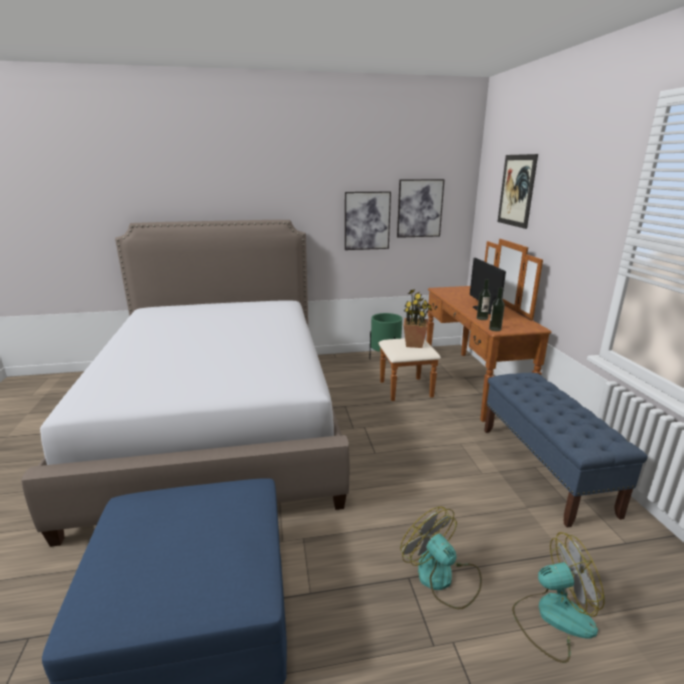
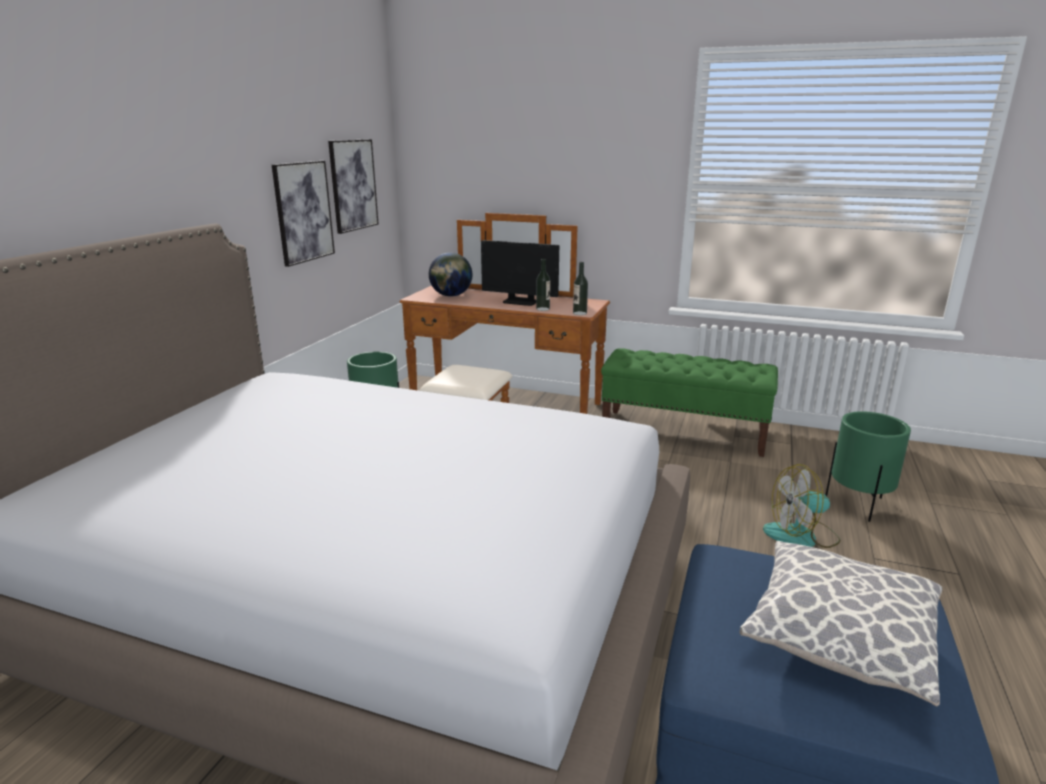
camera: 60 degrees left, 0 degrees up
(167, 551) = (838, 639): none -> pillow
(414, 344) = (472, 372): potted plant -> none
(460, 294) = (451, 296): none -> globe
(516, 190) = (494, 150): picture -> none
(544, 469) = (684, 432): blue bench -> green bench
(553, 618) = (858, 504): fan -> green planter

